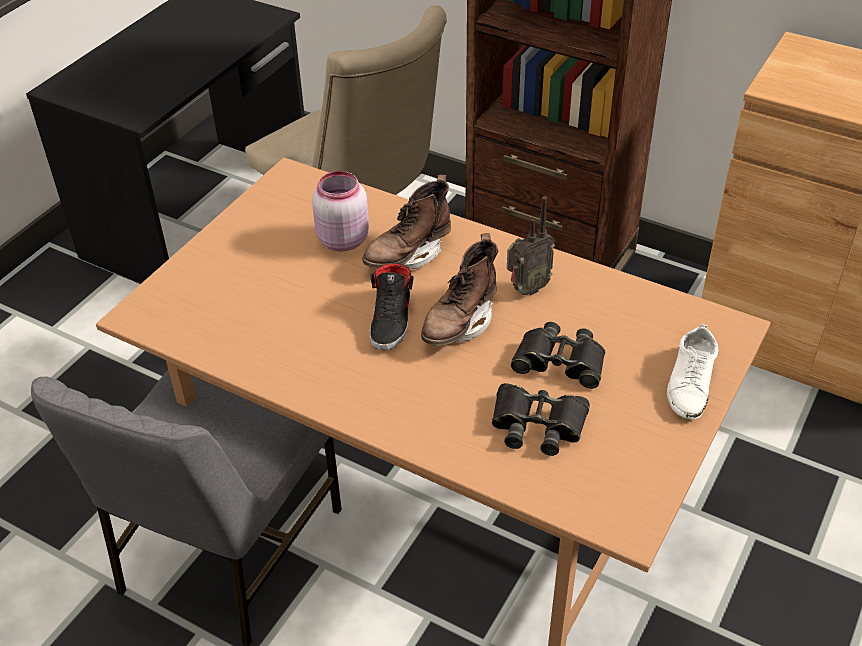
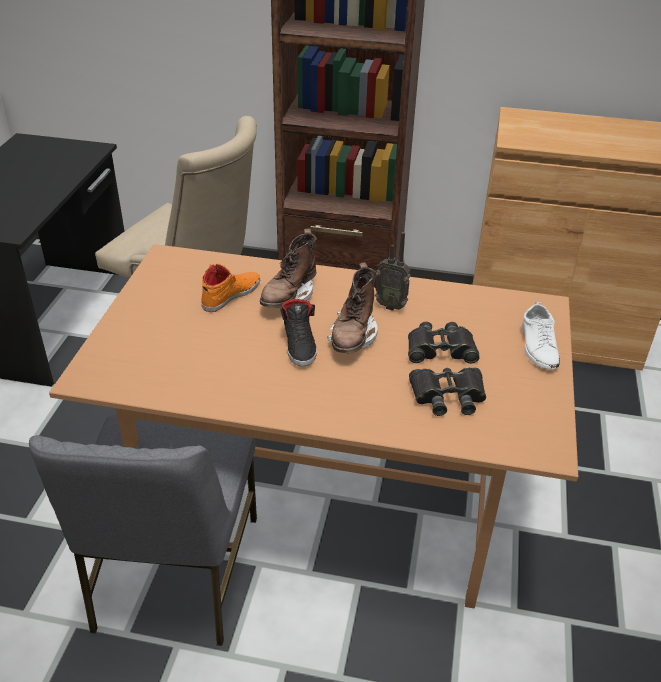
camera: 20 degrees left, 5 degrees down
(341, 240) = (231, 294): pink jar -> orange shoe
(526, 289) = (390, 305): radio -> radio turned 75 degrees clockwise

